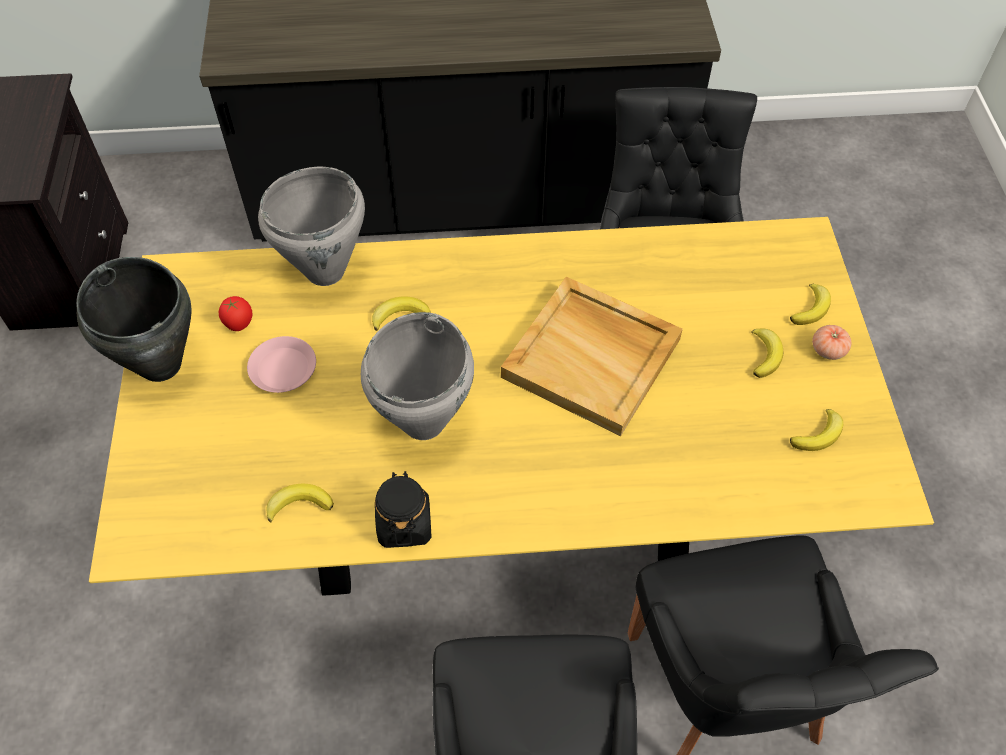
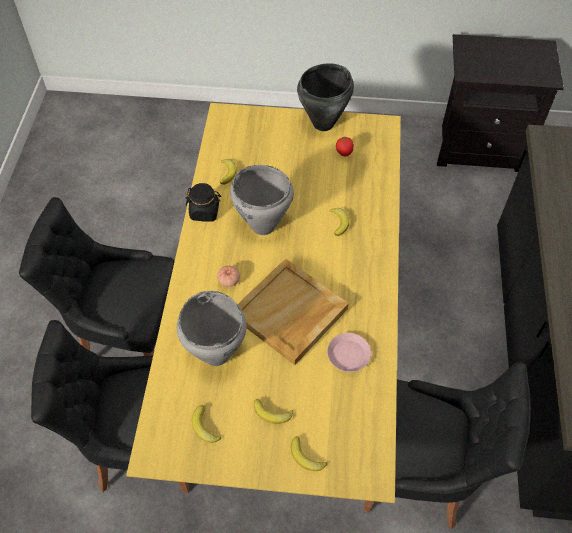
camera: 100 degrees right, 0 degrees up
(283, 368) = (311, 170): pink plate -> pink plate (348, 355)
(326, 271) = (377, 192): grey cooking pot -> grey cooking pot (216, 355)
(828, 350) = (268, 456): tomato -> tomato (229, 280)

